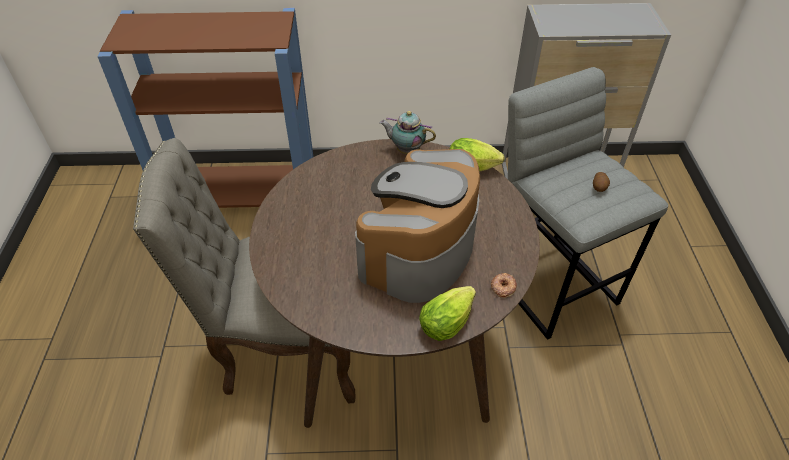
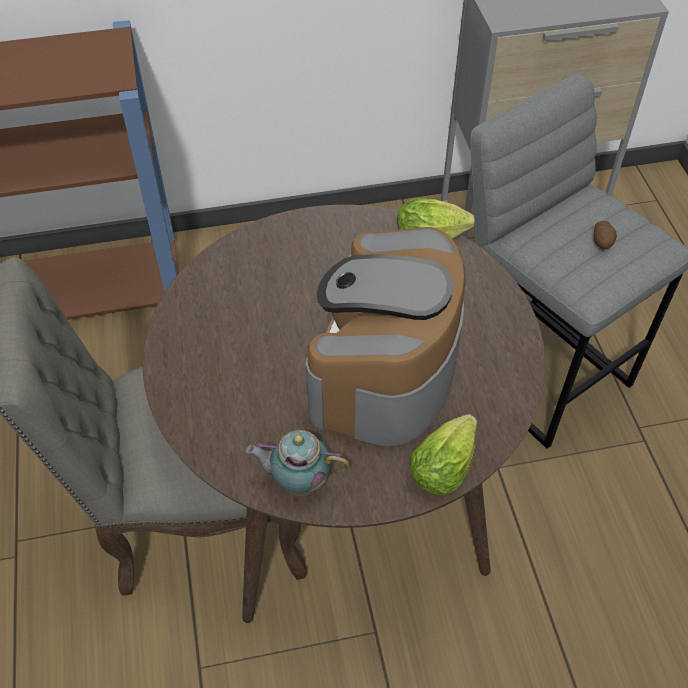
camera: 10 degrees left, 5 degrees up
(406, 150) = (334, 222): teapot -> teapot (298, 481)
(503, 287) = (506, 406): donut -> none

